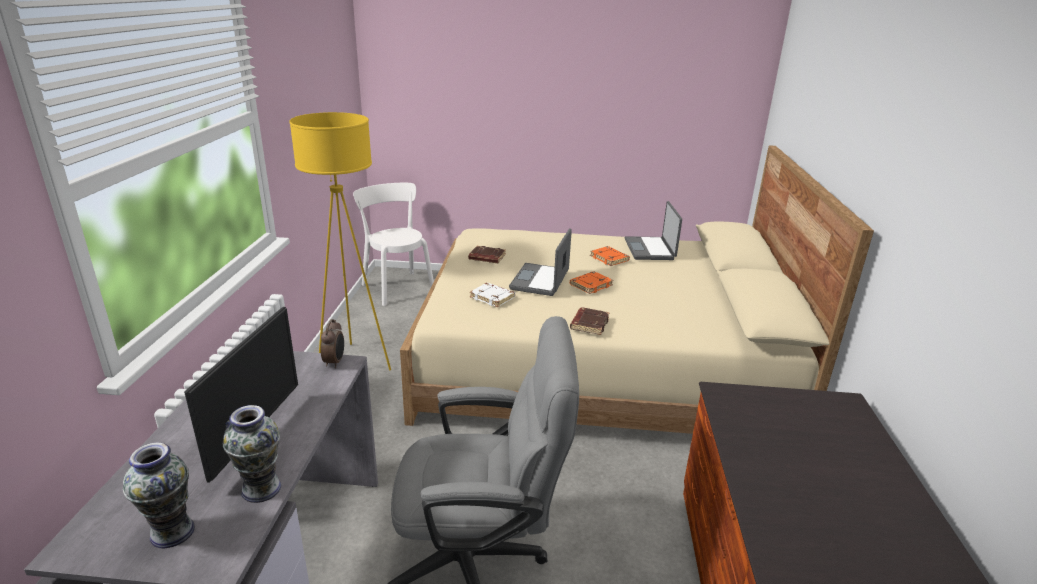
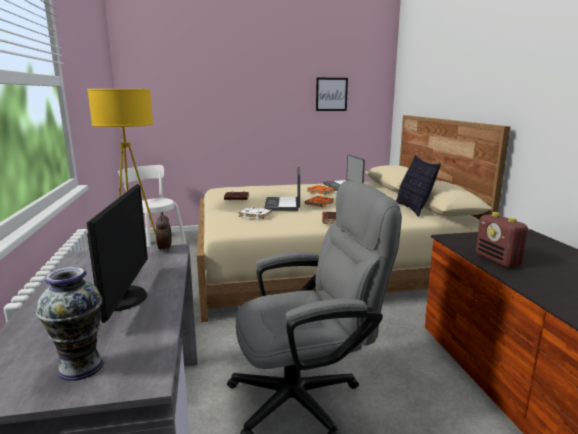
camera: 15 degrees left, 10 degrees down
(261, 489) = (152, 326): vase -> none
(666, 97) = (331, 94): none -> picture
(721, 317) = (413, 209): none -> pillow
(754, 453) = (498, 261): none -> radio

